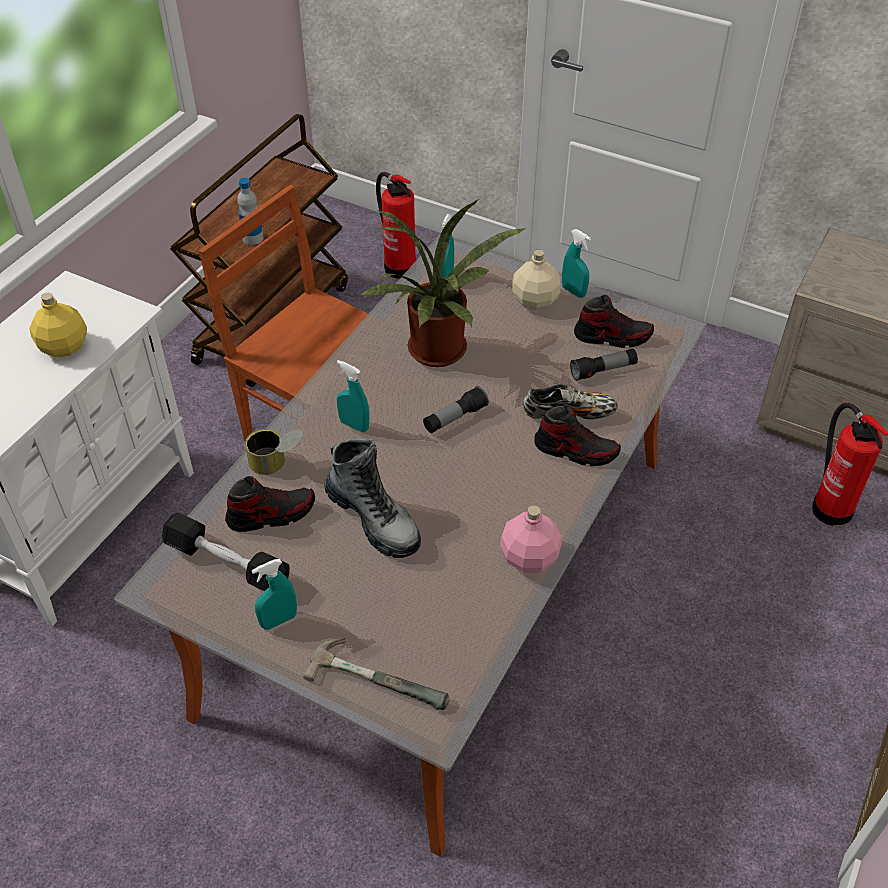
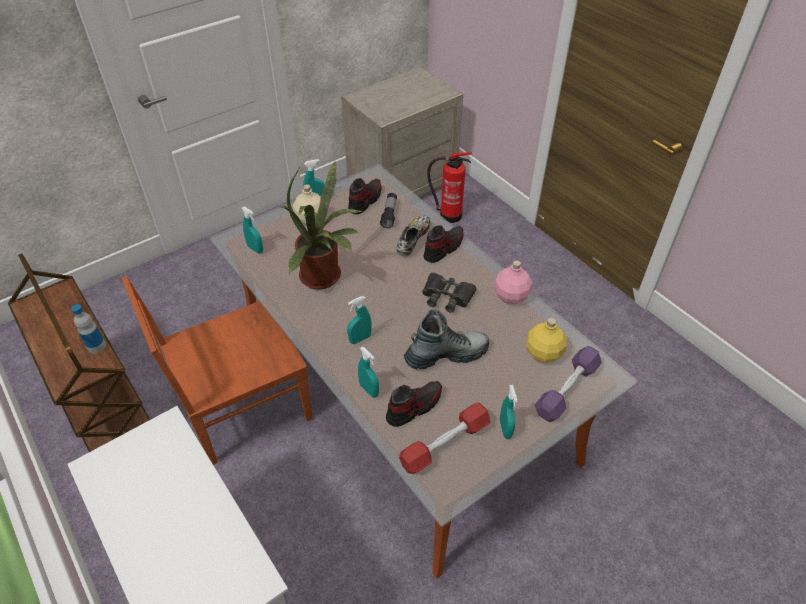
camera: 65 degrees left, 0 degrees up
(64, 347) = (172, 486): yellow bottle -> yellow bottle (544, 353)
(228, 564) = (445, 444): black dumbbell -> red dumbbell
(271, 514) = (414, 407): shoe -> shoe turned 45 degrees clockwise
(277, 463) = (369, 390): can -> turquoise spray bottle
(381, 675) = (567, 390): hammer -> purple dumbbell
(398, 266) = (116, 313): fire extinguisher -> none
(455, 418) = (385, 289): flashlight -> none
(482, 485) = (447, 296): none -> black binoculars

